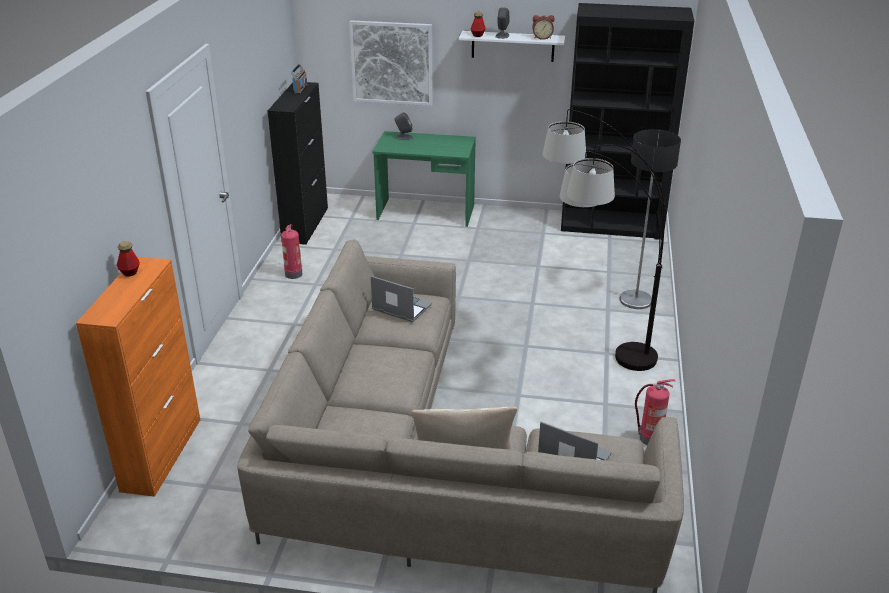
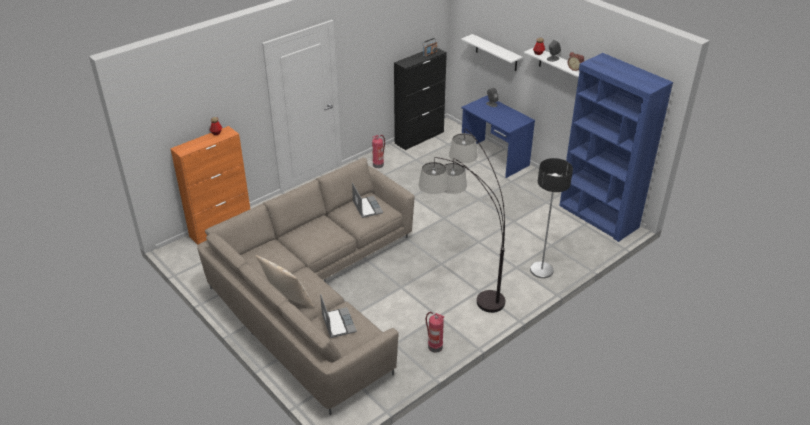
camera: 40 degrees right, 5 degrees up
(392, 63) = (496, 53): picture -> white shelf
(426, 213) = (494, 158): green desk -> blue desk
(612, 225) = (598, 217): black bookcase -> blue bookcase

